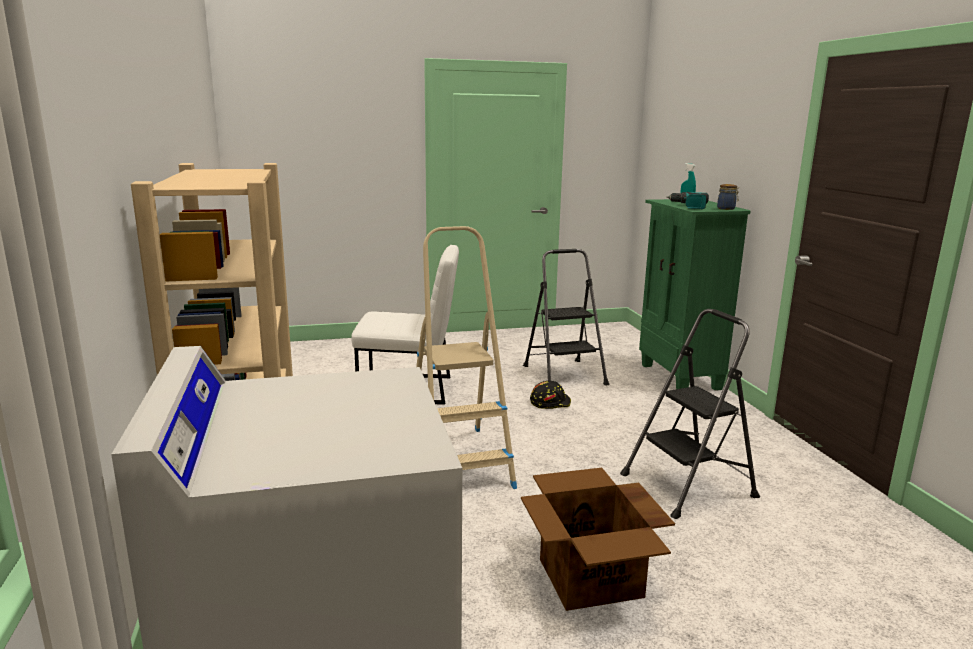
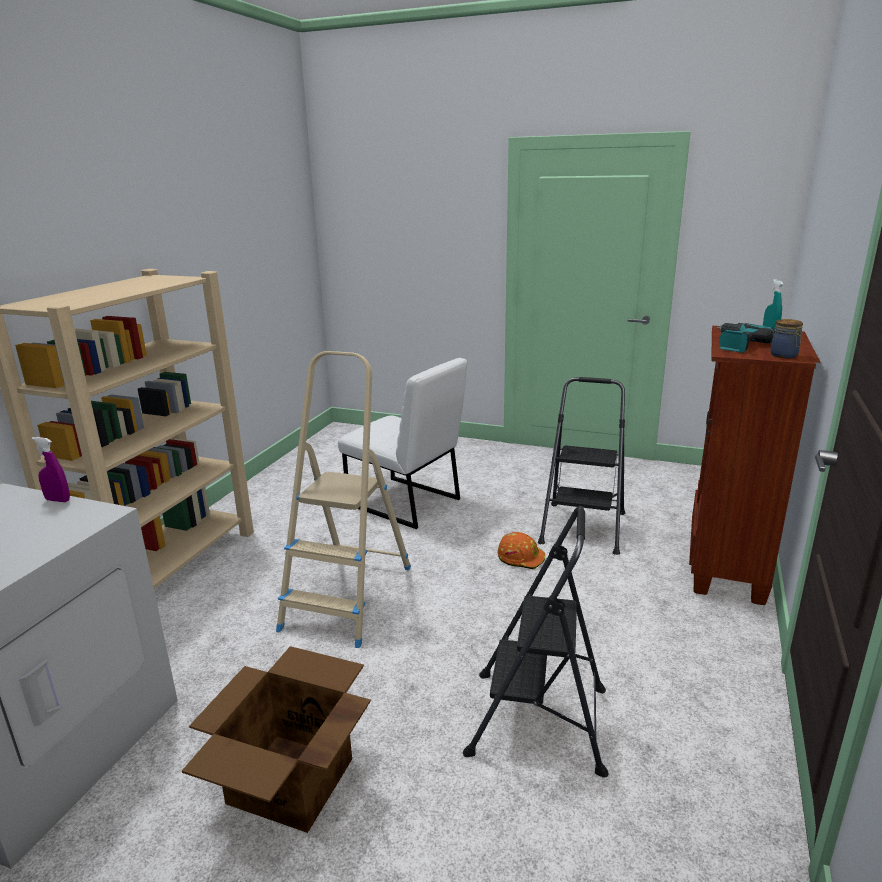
camera: 35 degrees right, 5 degrees up
(328, 377) = (58, 500): none -> purple spray bottle
(550, 402) = (521, 558): black hard hat -> orange hard hat
(678, 377) = (724, 569): green cabinet -> brown cabinet

